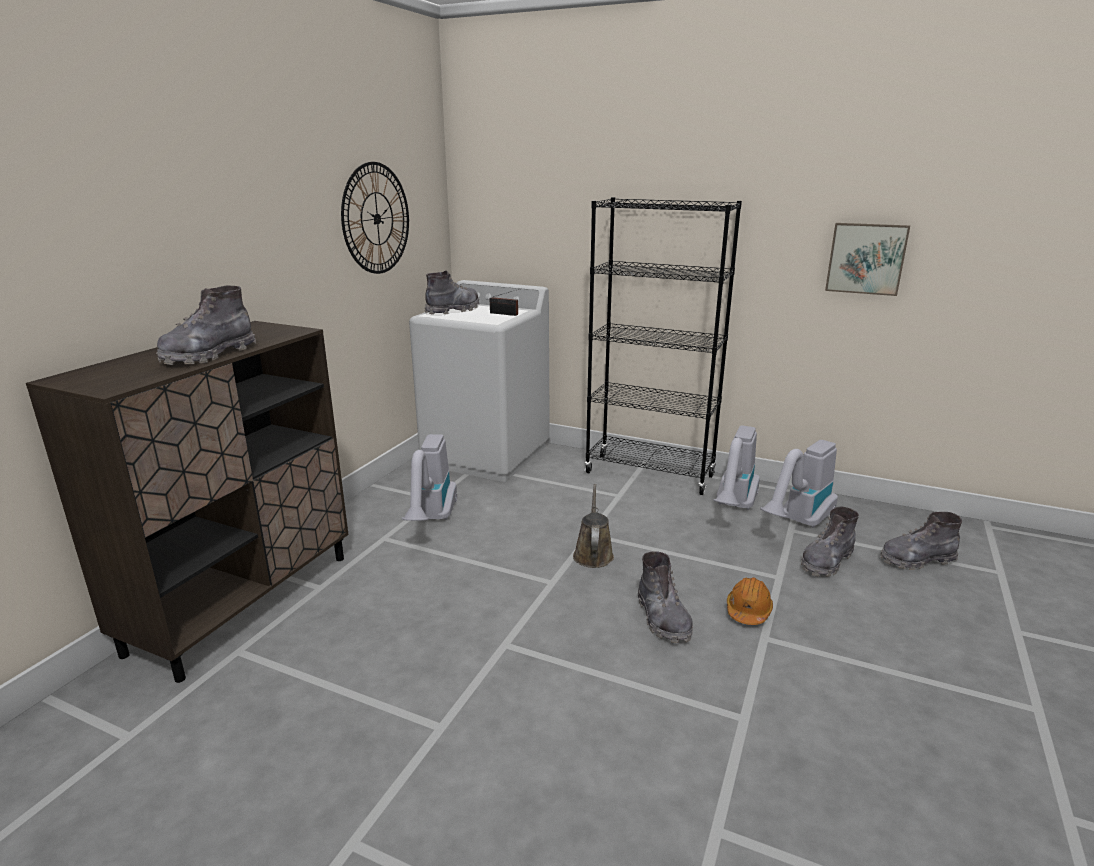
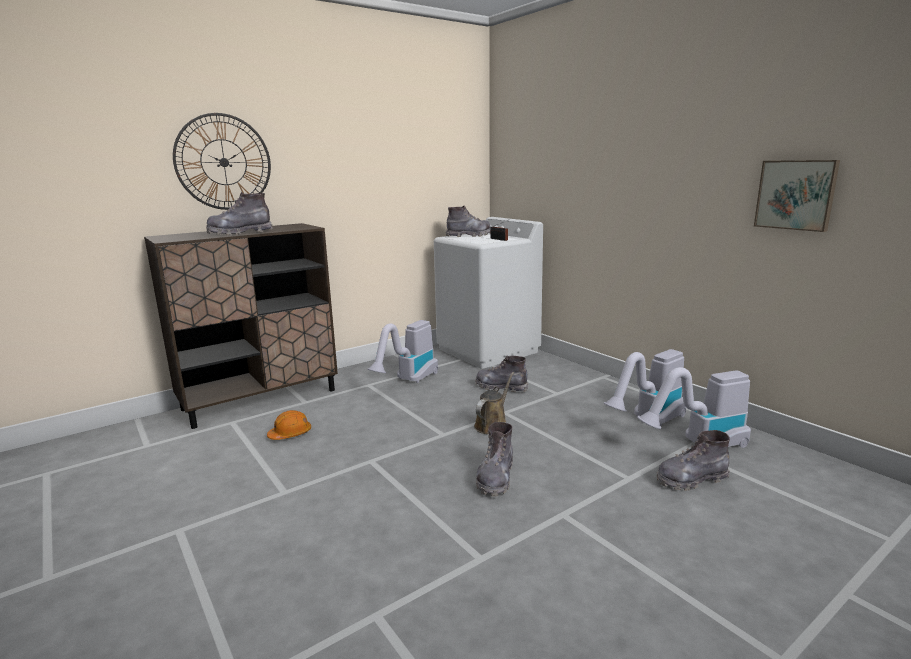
camera: 30 degrees right, 5 degrees down
(376, 218) = (415, 166): wall clock -> wall clock (223, 162)
(649, 474) = (599, 385): black bookcase -> none
(748, 610) = (572, 493): orange hard hat -> orange hard hat (290, 434)
(916, 560) = (795, 503): grey boot -> grey boot (501, 387)

